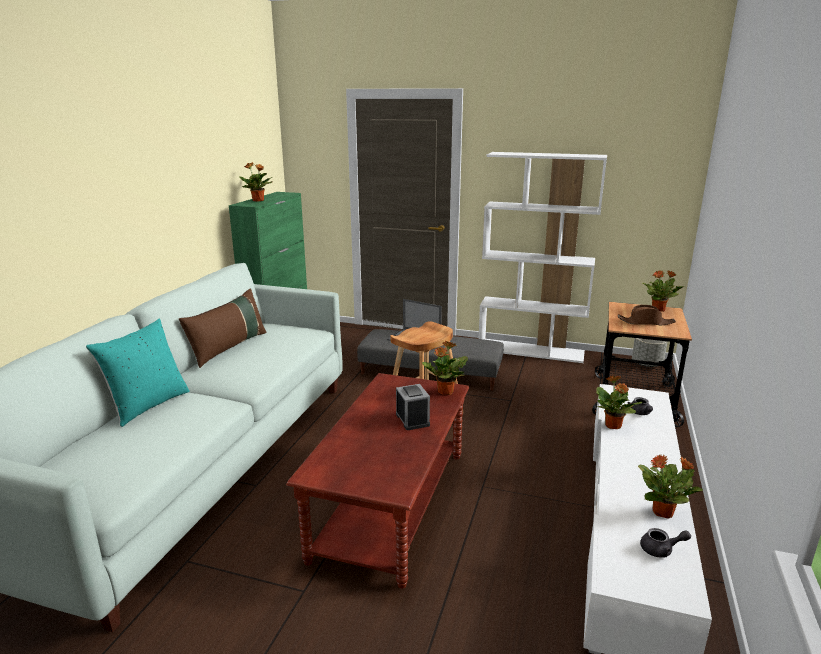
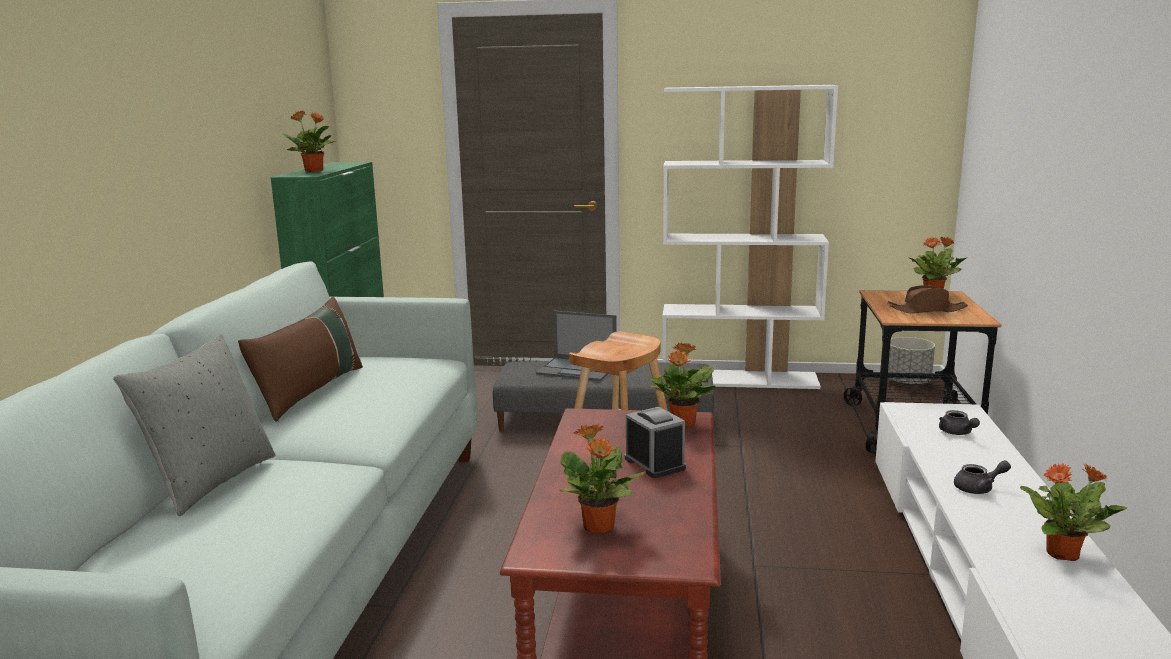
camera: 10 degrees left, 5 degrees down
(147, 405) = (211, 481): turquoise pillow -> grey pillow
(613, 426) = (929, 452): potted plant -> potted plant (598, 527)
(661, 550) = (1090, 603): grey teapot -> grey teapot (979, 488)

